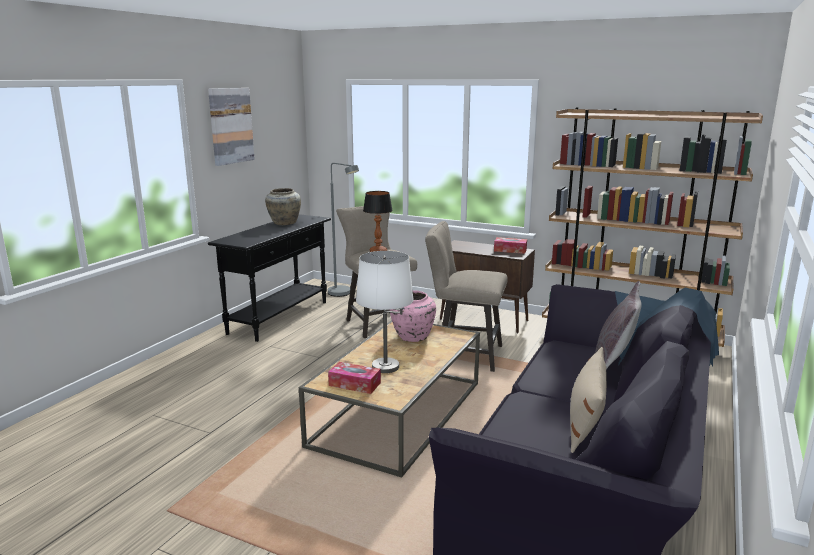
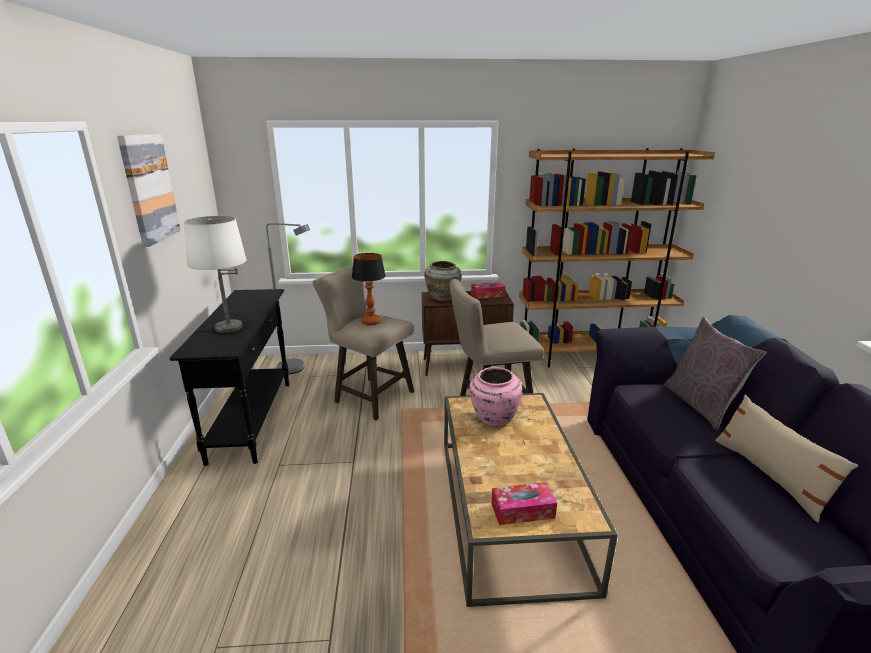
camera: 30 degrees left, 5 degrees up
(284, 223) = (238, 306): beige vase -> beige vase (442, 298)
(385, 367) = (520, 471): white table lamp -> white table lamp (228, 328)

